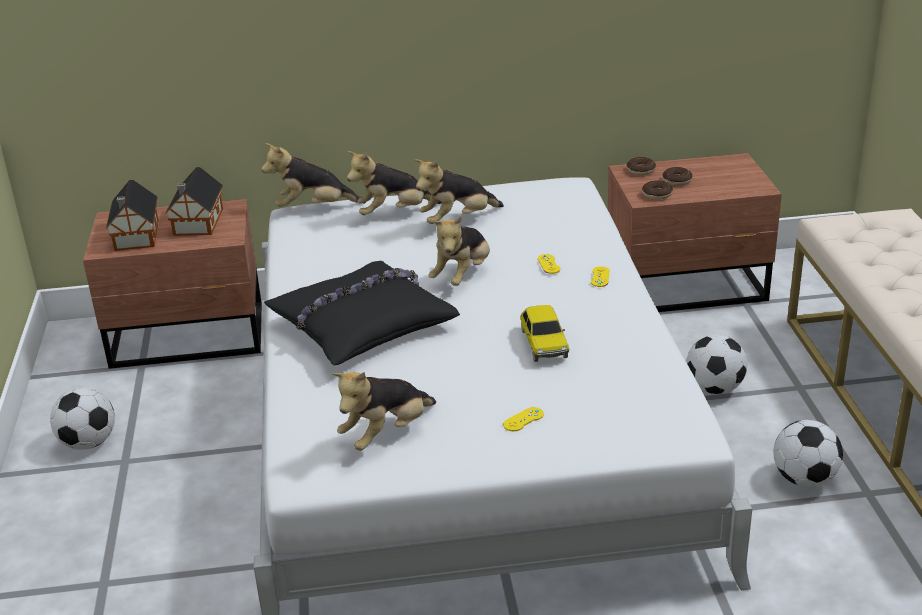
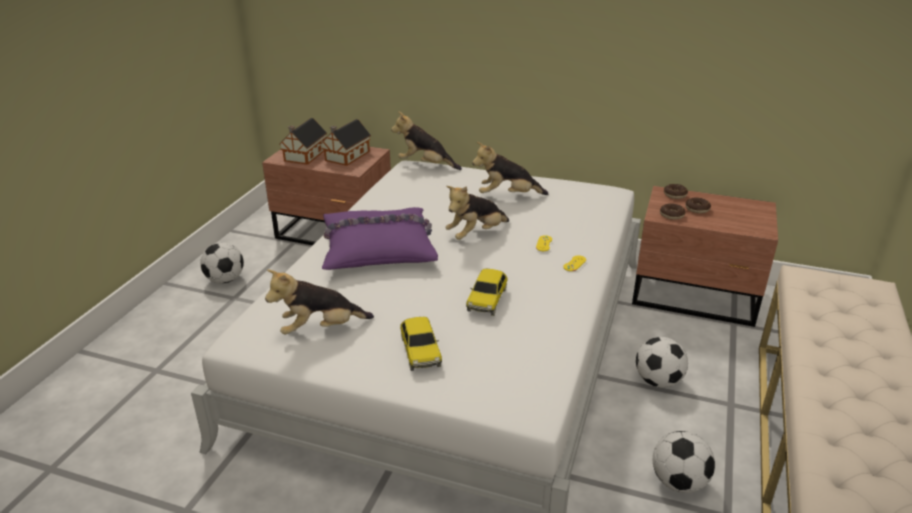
camera: 25 degrees right, 0 degrees up
(362, 325) = (378, 248): black pillow -> purple pillow
(394, 213) = (471, 181): plush toy -> none
(523, 419) = (420, 351): yellow game controller -> toy car

